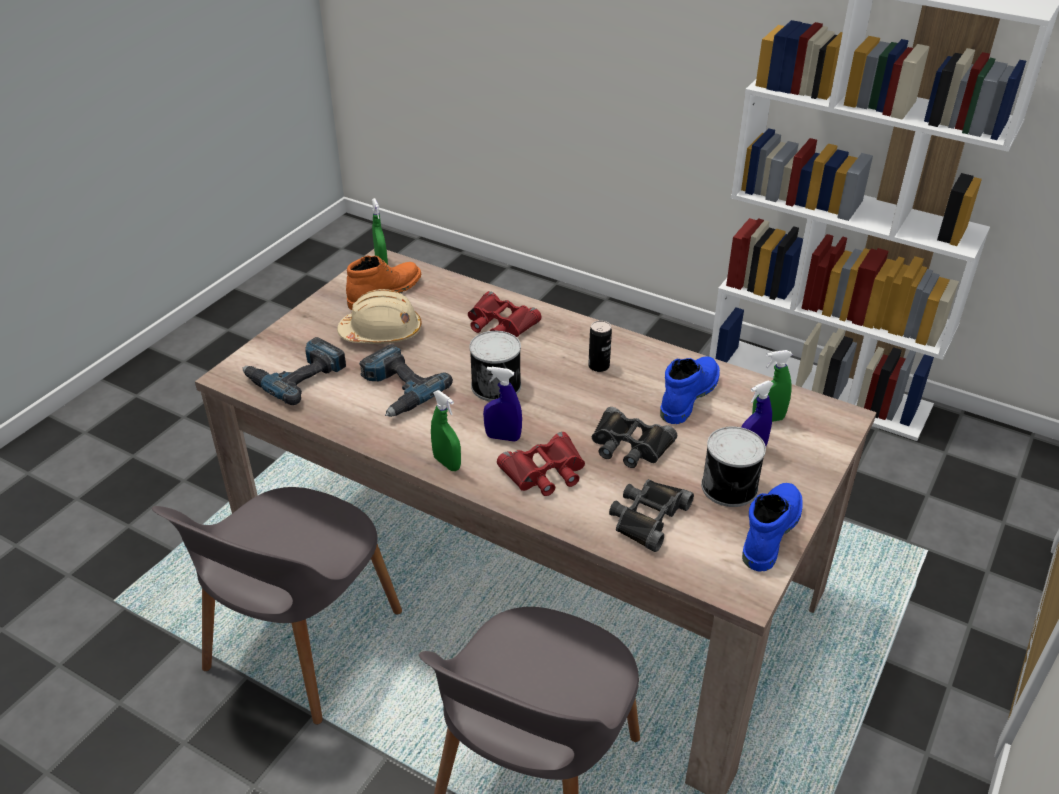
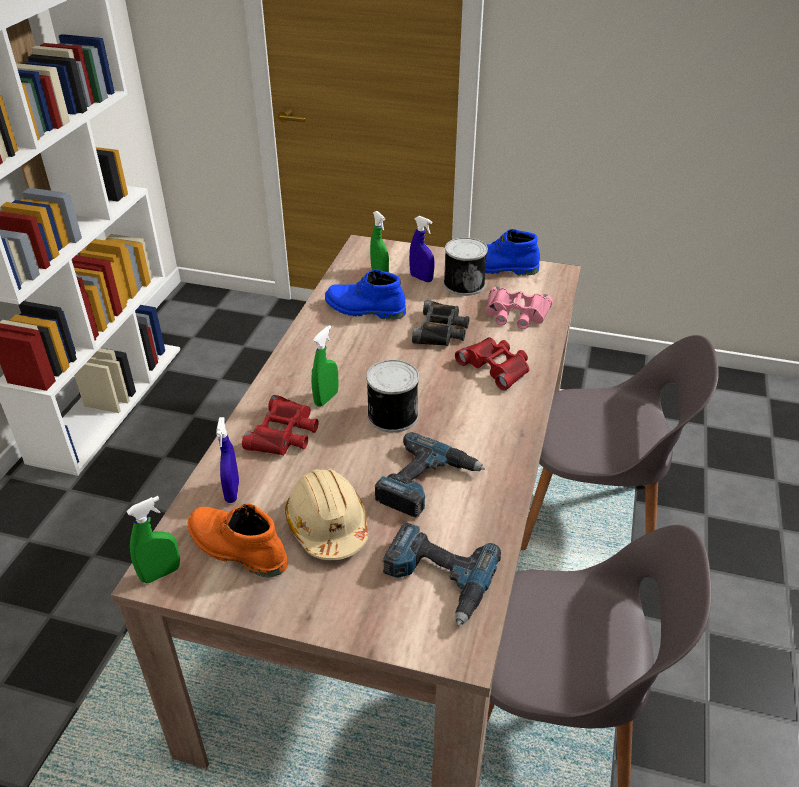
camera: 105 degrees left, 0 degrees up
(447, 463) = (516, 423): green spray bottle -> green spray bottle (326, 398)
(503, 437) = (465, 397): blue spray bottle -> blue spray bottle (232, 492)
(598, 366) = (339, 359): can -> none
(647, 517) = (516, 314): black binoculars -> pink binoculars

